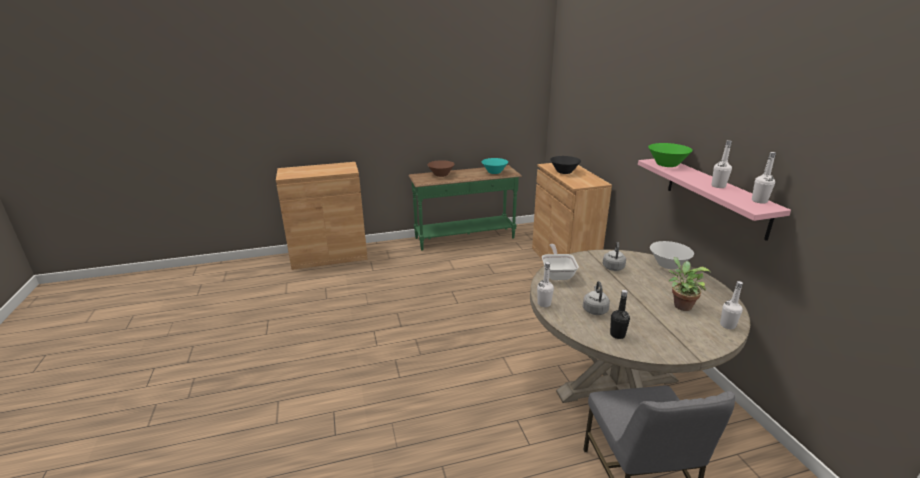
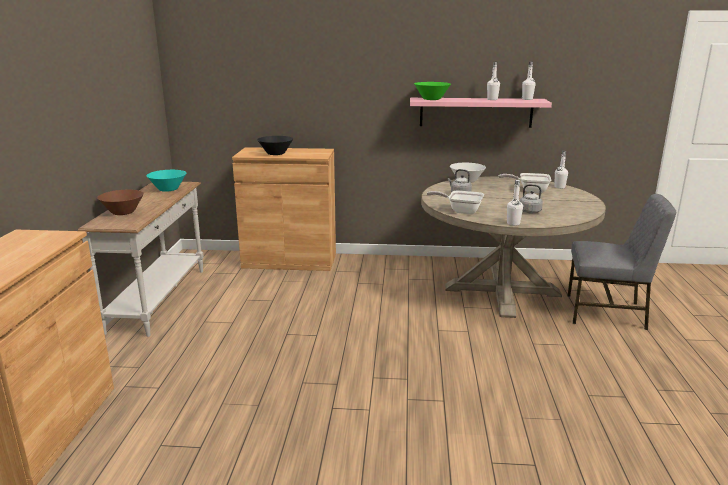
camera: 70 degrees left, 5 degrees down
(465, 238) = (160, 299): green console table -> white console table
(617, 335) = (567, 212): black bottle -> none
(680, 305) = (529, 191): potted plant -> frying pan

